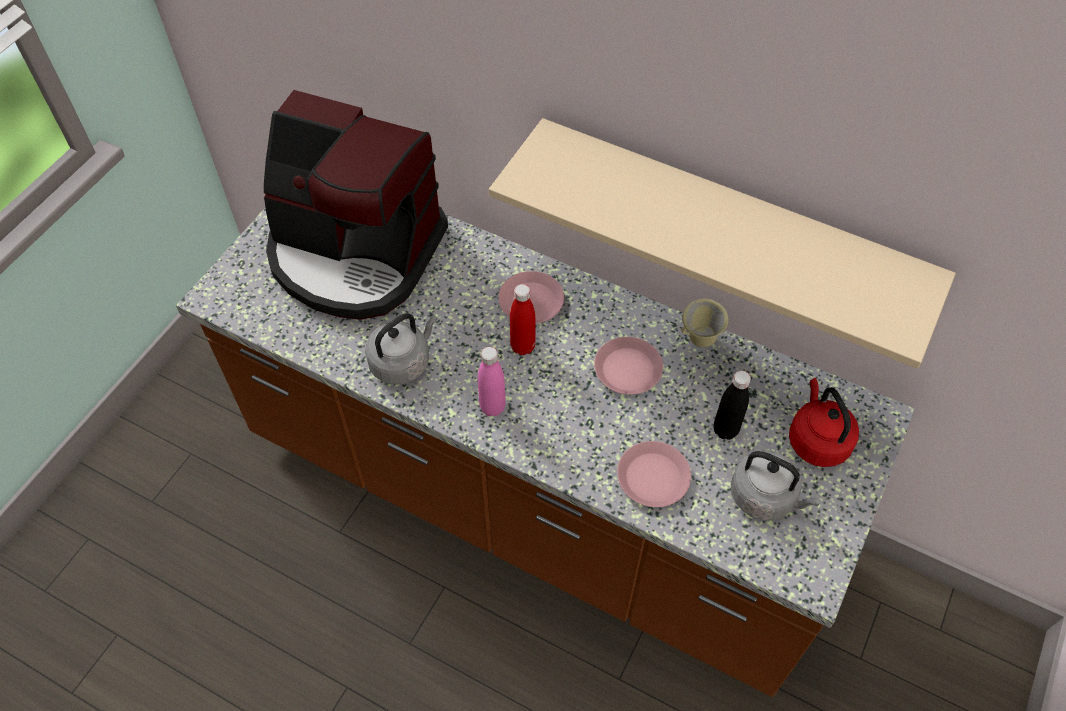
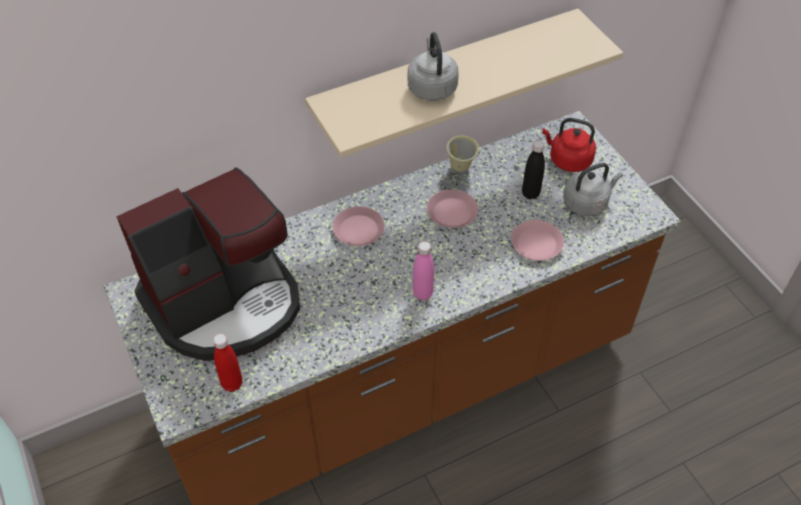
camera: 55 degrees left, 5 degrees down
(402, 362) = (345, 323): grey kettle -> grey kettle (431, 87)
(523, 346) = (390, 253): red bottle -> red bottle (232, 384)

